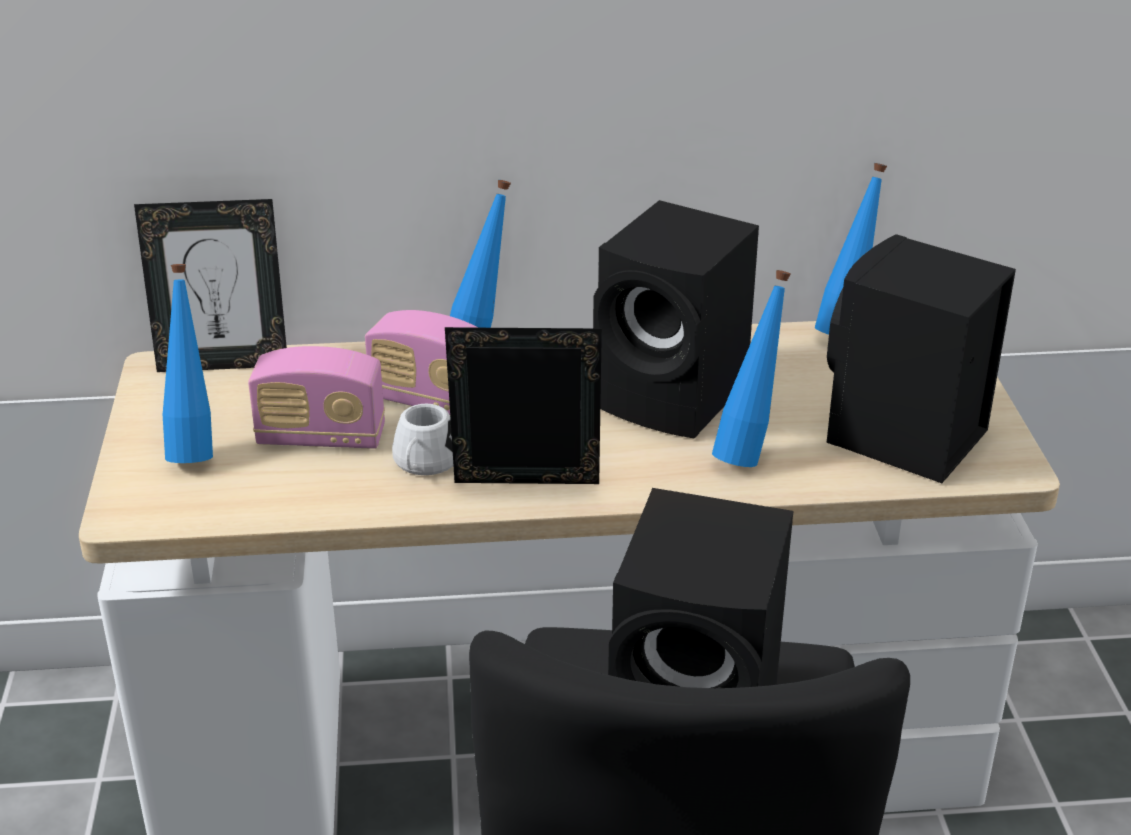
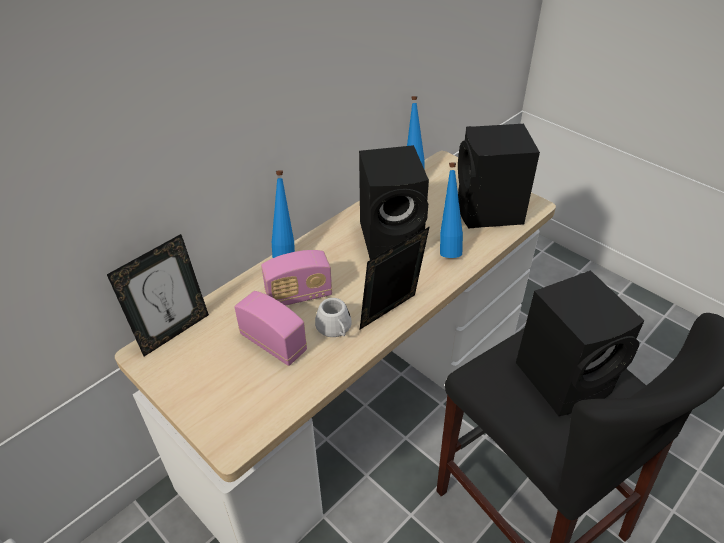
camera: 40 degrees left, 10 degrees up
(195, 449) = (220, 386): blue bottle -> none
(321, 438) = (273, 343): radio -> radio turned 105 degrees counterclockwise

